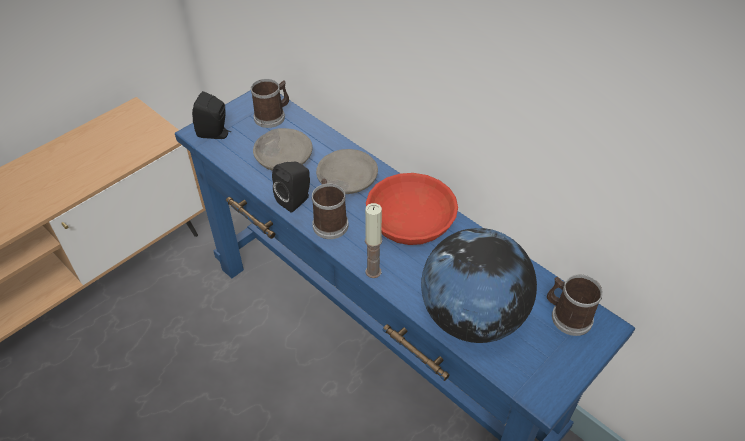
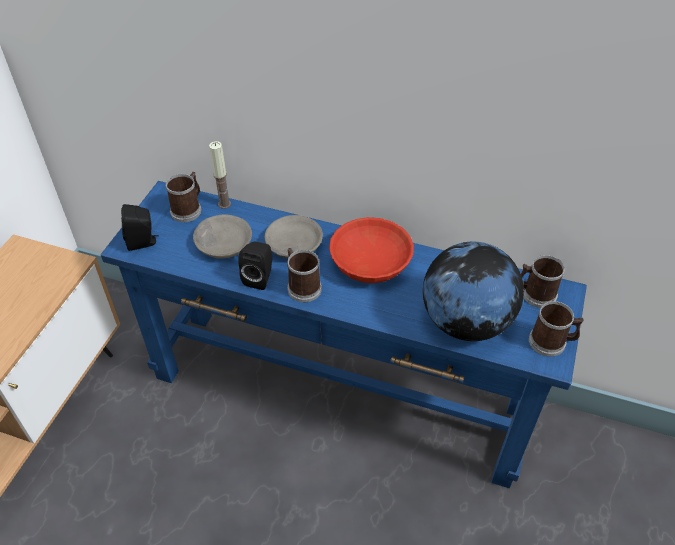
camera: 25 degrees left, 0 degrees up
(373, 271) = (365, 315): candle -> candle (224, 204)
(554, 375) = (551, 342): none -> mug

